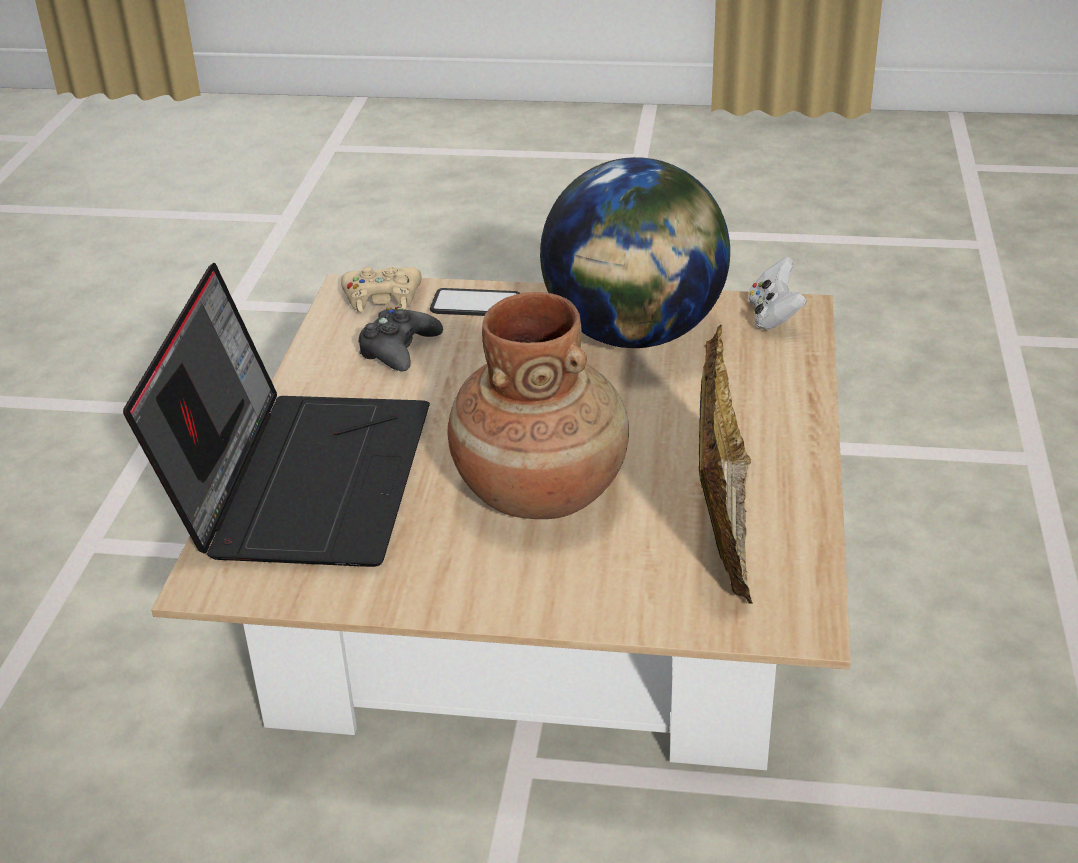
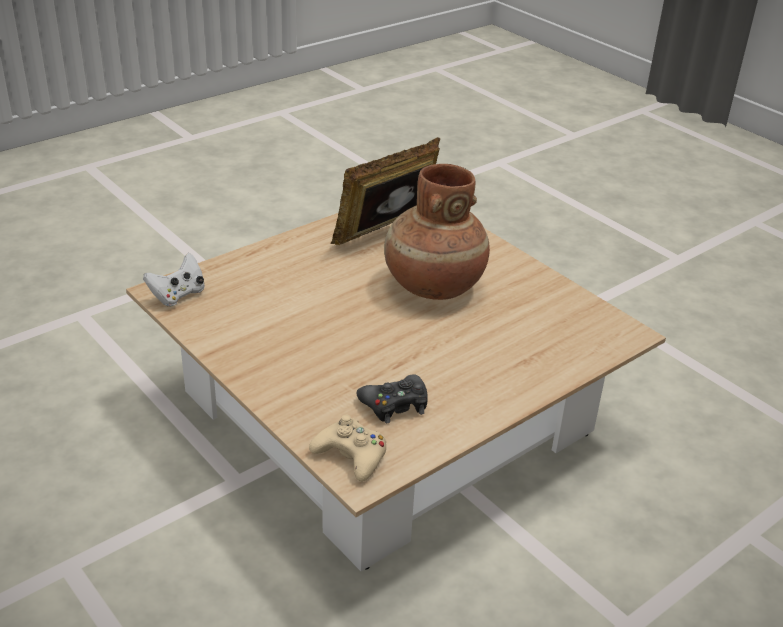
camera: 140 degrees left, 0 degrees up
(301, 477) = (539, 357): laptop -> none
(475, 304) = (304, 408): phone -> none
(634, 334) = (260, 329): globe -> none

